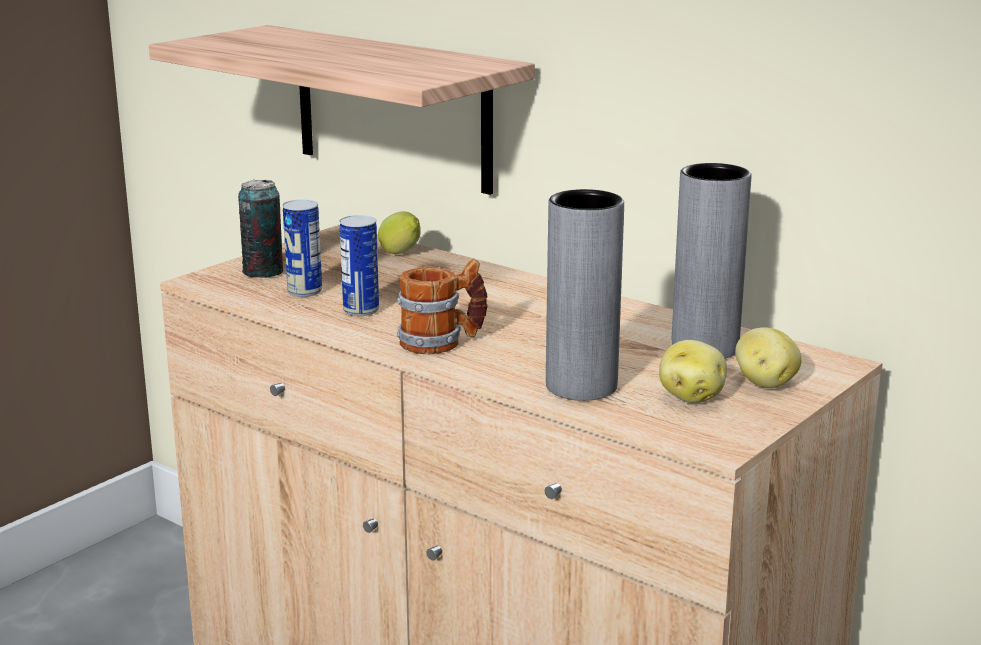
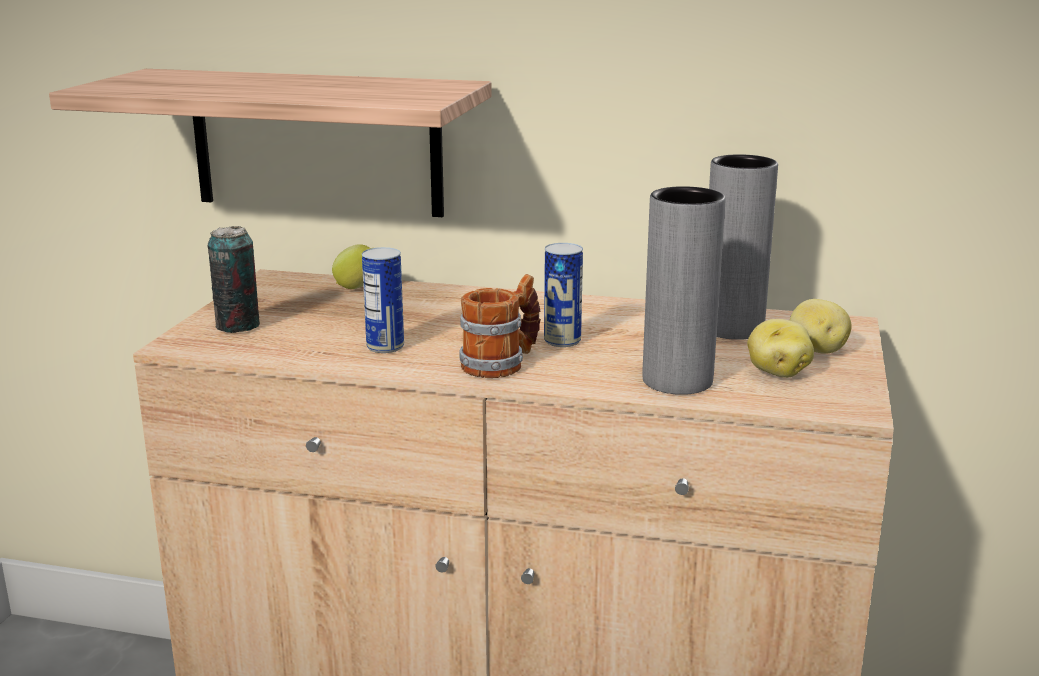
camera: 25 degrees left, 0 degrees up
(304, 291) = (305, 338): can -> can (562, 341)

